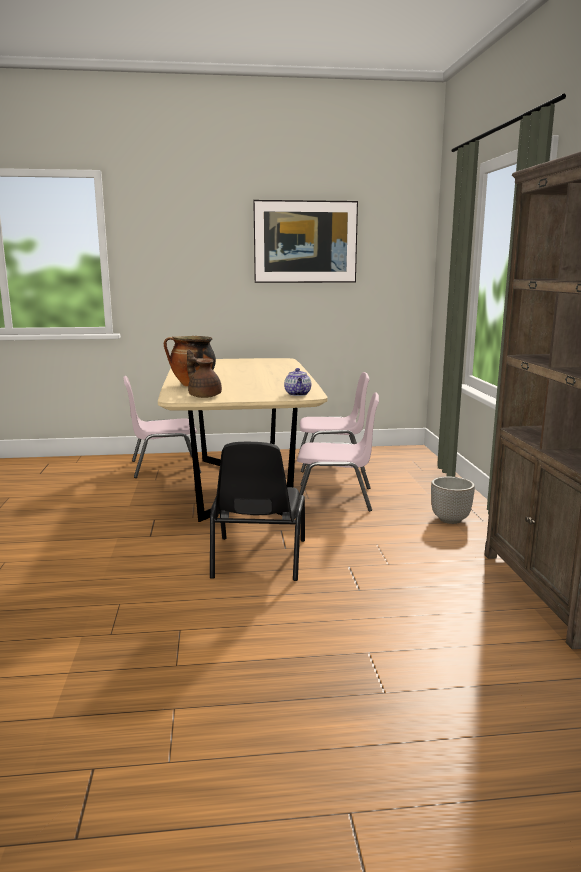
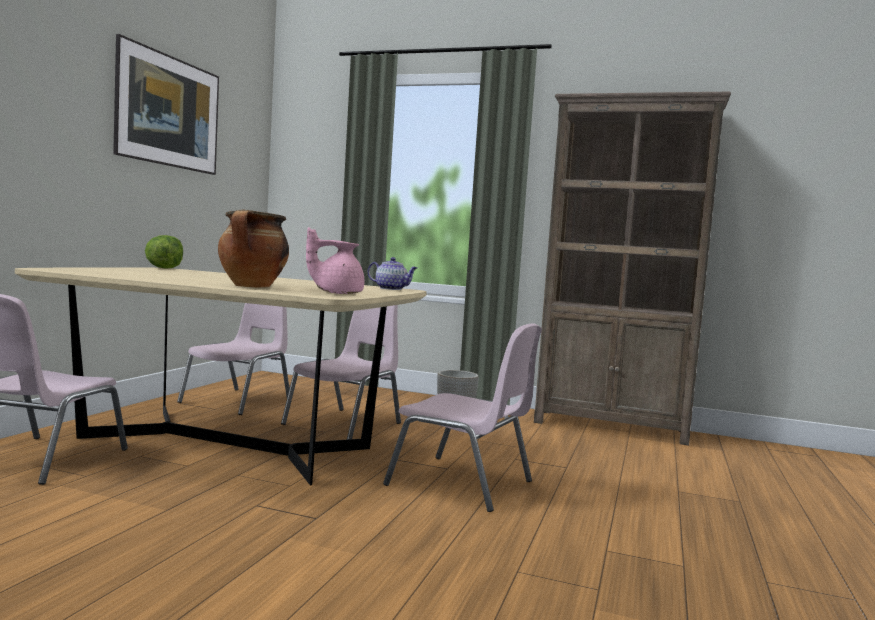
camera: 65 degrees left, 10 degrees down
(204, 396) = (336, 293): brown teapot -> pink teapot
(258, 559) = (462, 484): black chair -> pink chair
(283, 359) = (164, 268): none -> lettuce

